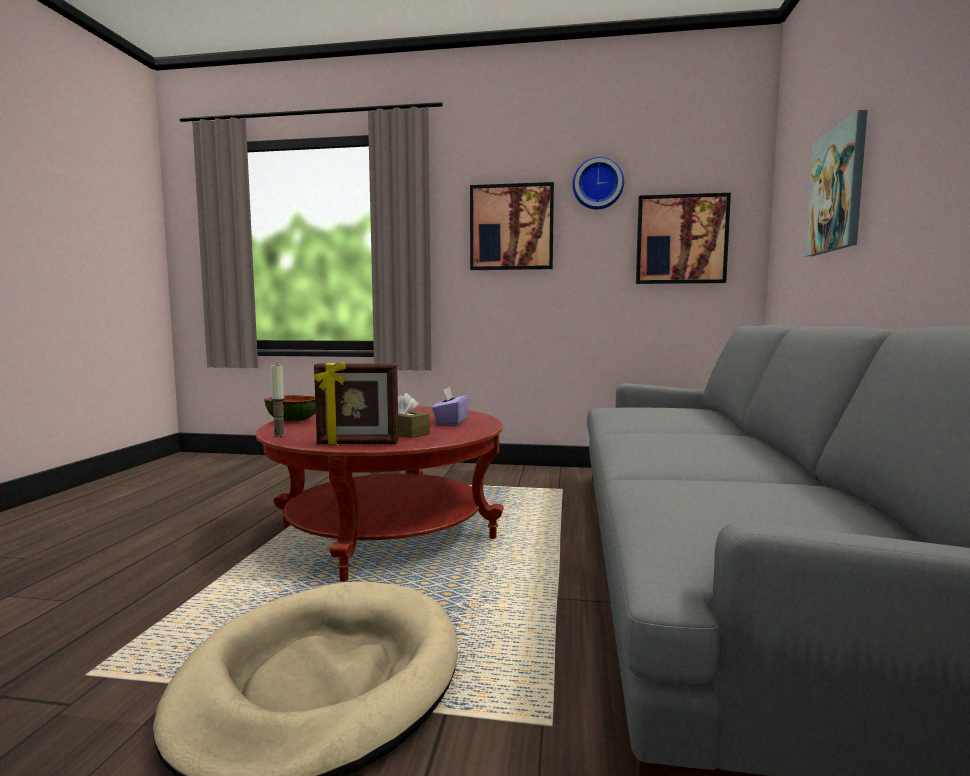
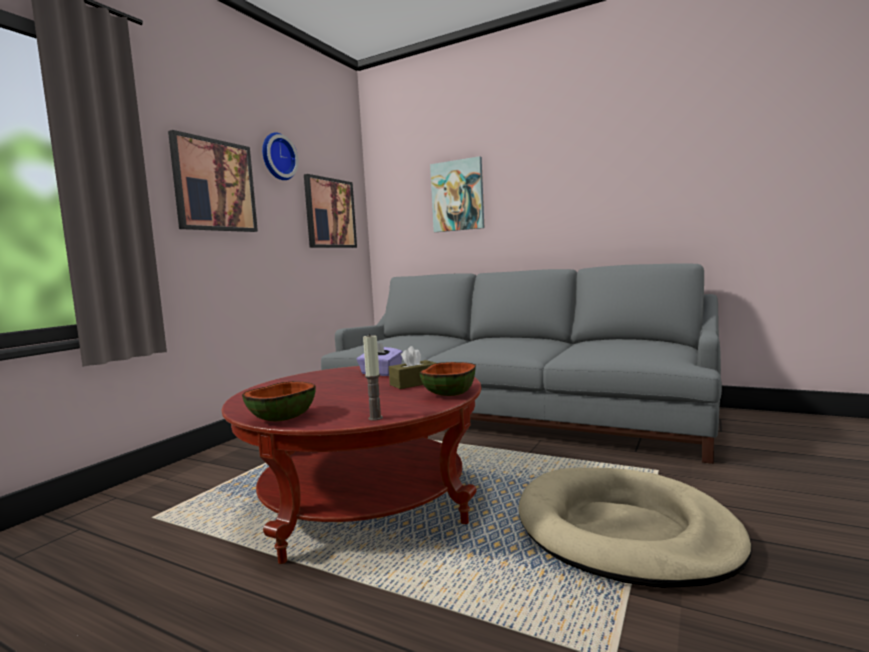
camera: 70 degrees left, 0 degrees up
(357, 444) = (449, 393): picture frame -> bowl

